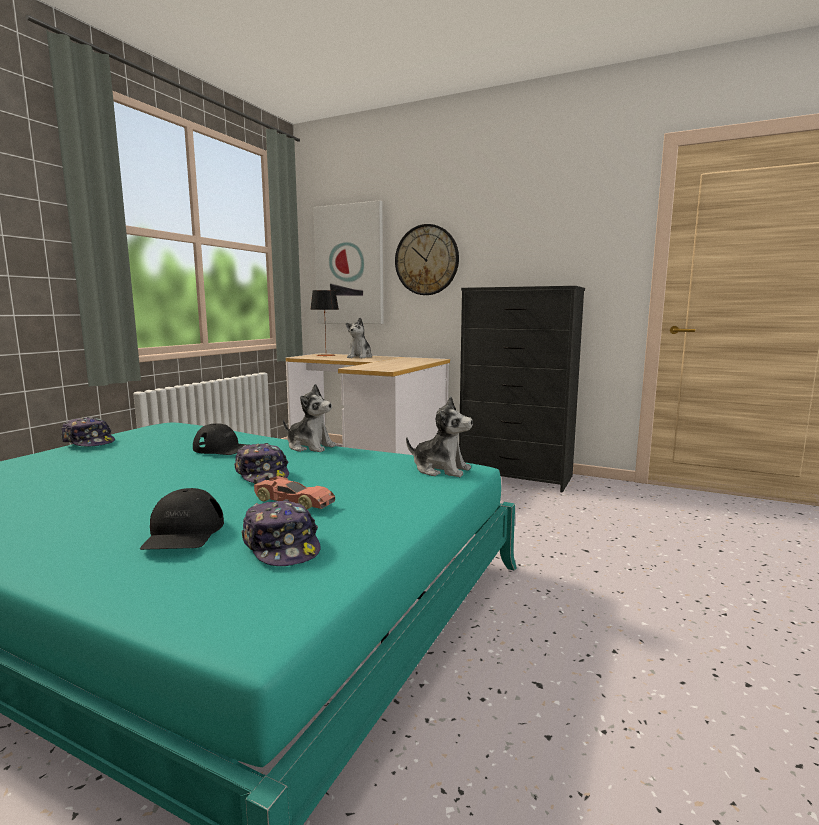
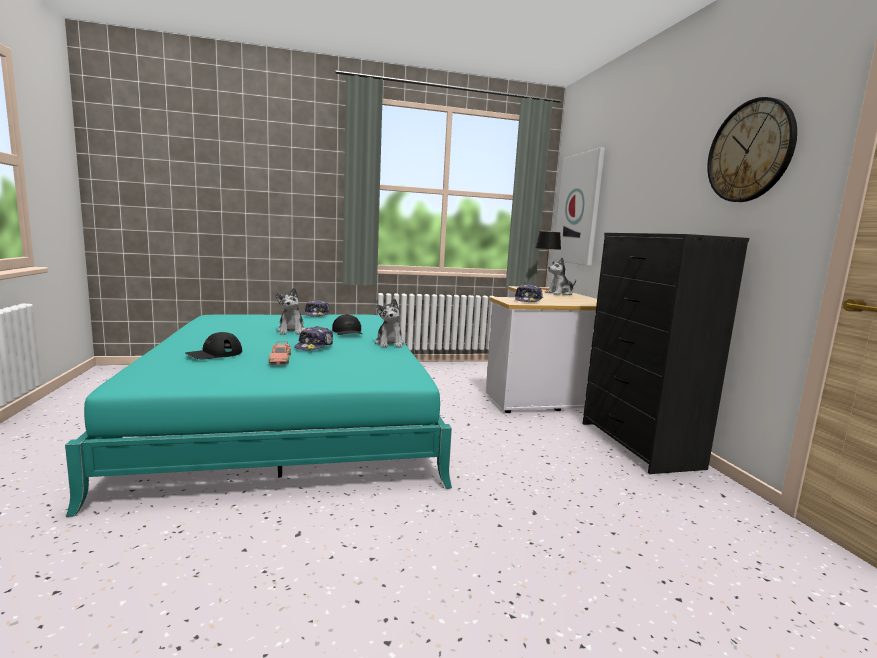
camera: 50 degrees right, 0 degrees up
(282, 546) = (216, 371): cap -> cap (528, 300)
(426, 260) = (626, 204): wall clock -> wall clock (750, 151)
(441, 470) = (393, 375): plush toy -> plush toy (291, 331)

